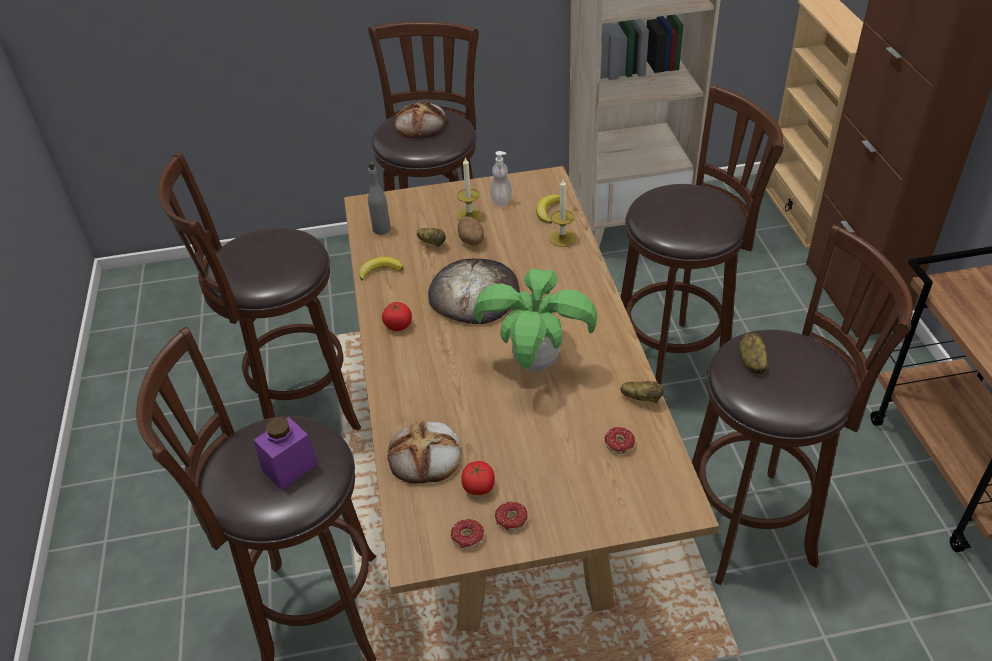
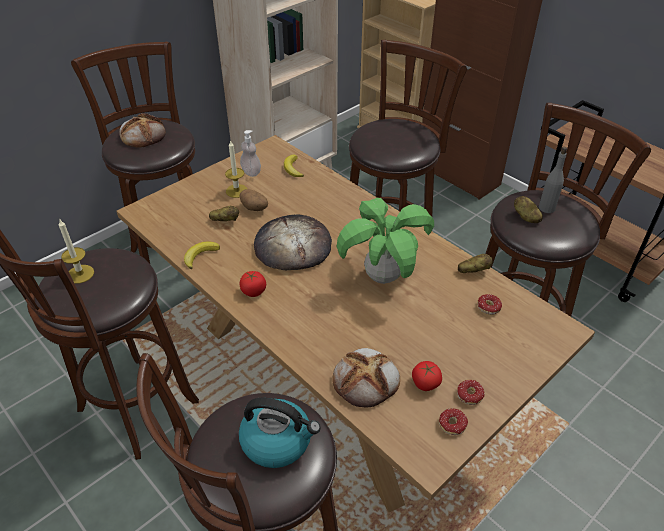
camera: 35 degrees left, 0 degrees up
(290, 467) = (277, 441): purple jar -> kettle
(381, 229) = (173, 224): grey bottle -> grey bottle (546, 208)
(562, 238) = (321, 184): candle -> candle (80, 274)

